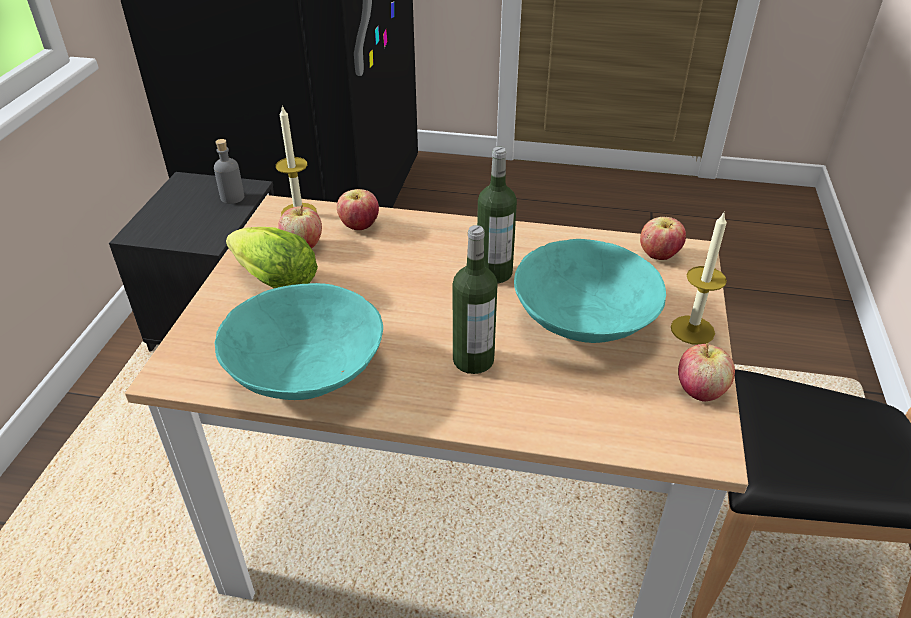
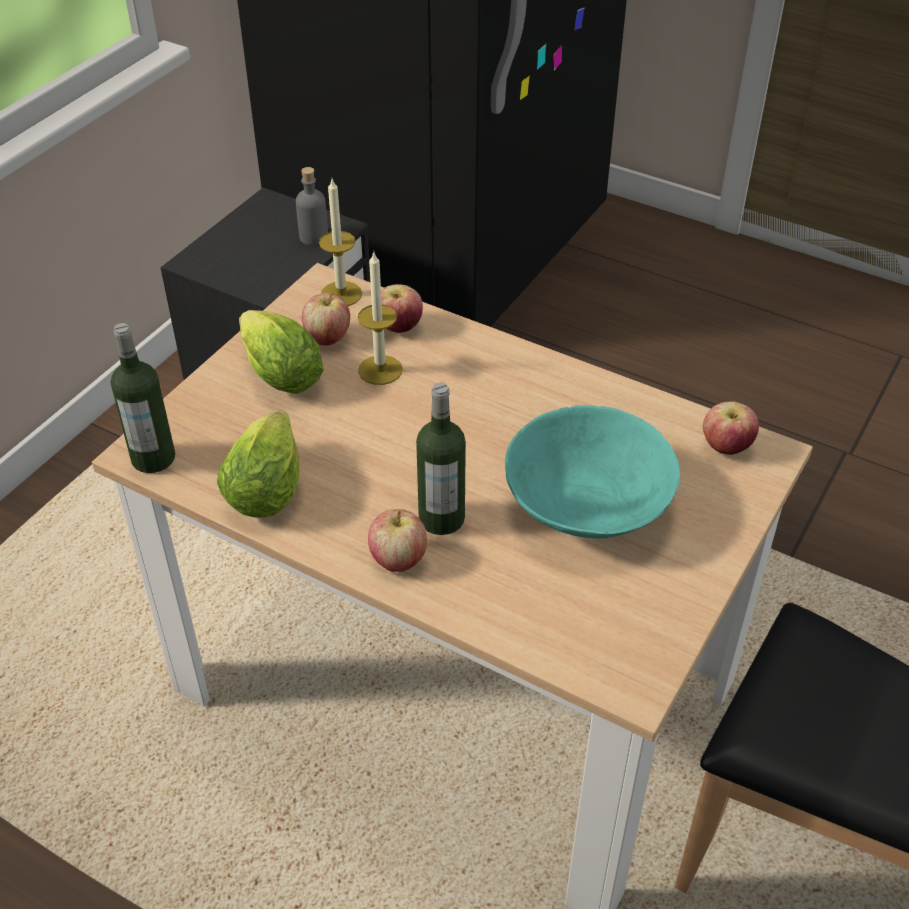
camera: 20 degrees right, 5 degrees up
(306, 371) = (268, 485): turquoise bowl -> lettuce
(494, 273) = (519, 422): bottle -> bottle (153, 458)
(692, 330) = (706, 549): candle -> candle (380, 370)
(700, 391) = (668, 620): apple -> apple (398, 559)

